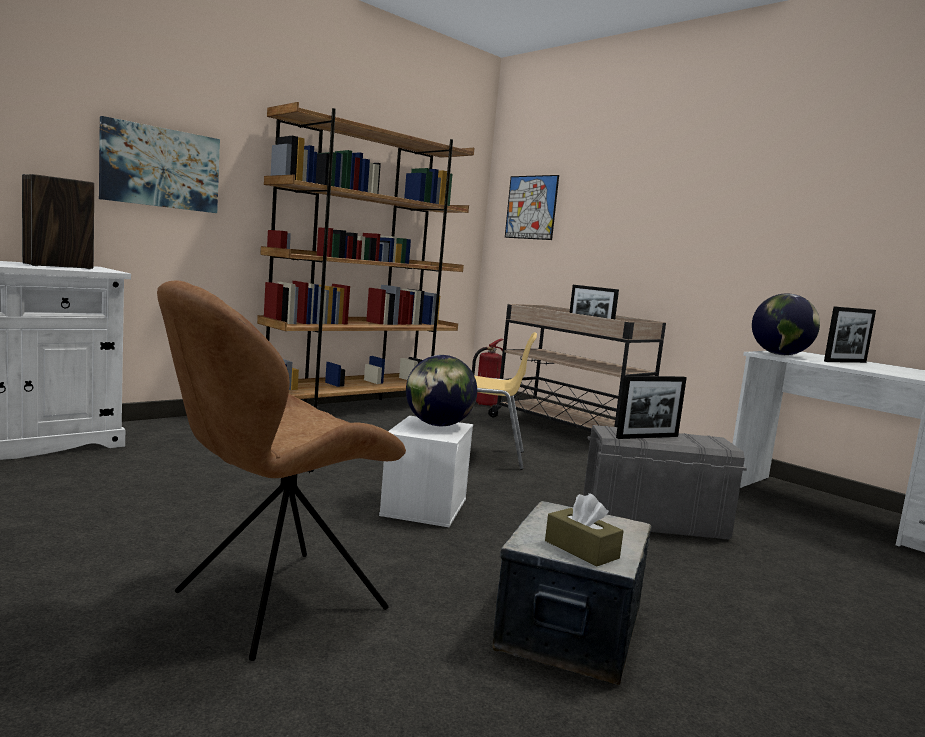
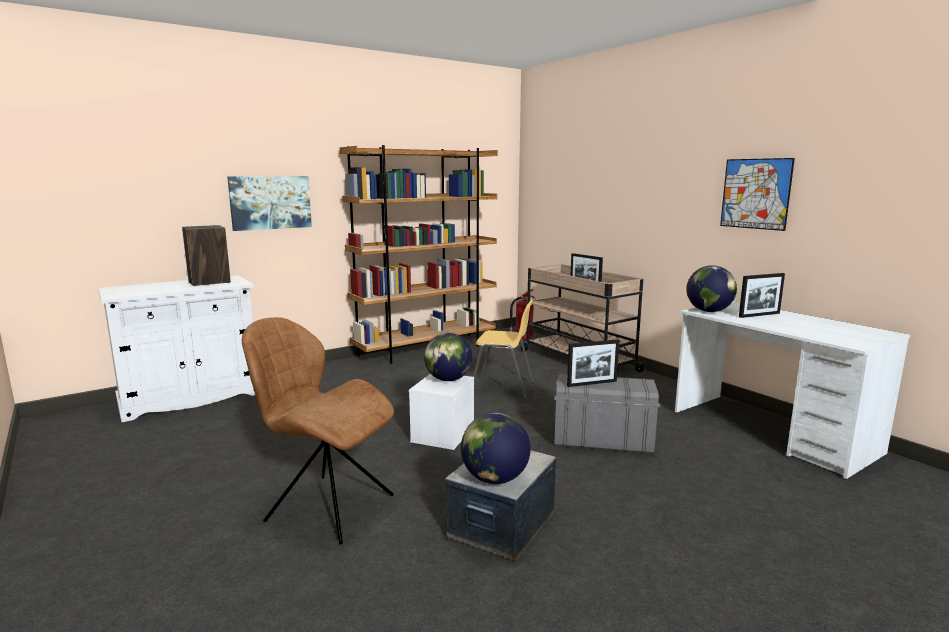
camera: 10 degrees right, 5 degrees up
(274, 603) = (327, 507): brown chair -> brown chair turned 60 degrees clockwise
(531, 207) = (548, 187): picture -> picture (755, 193)
(581, 549) = (494, 479): brown tissue box -> globe

